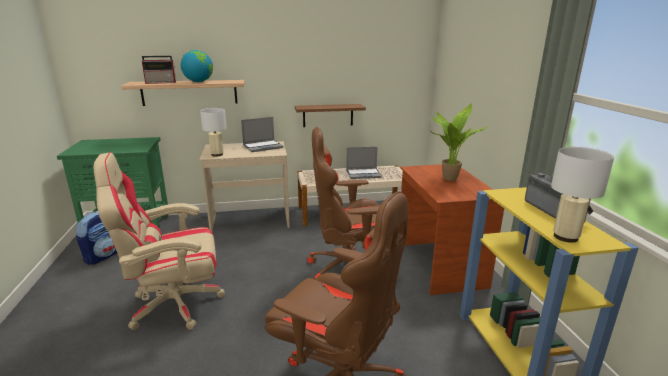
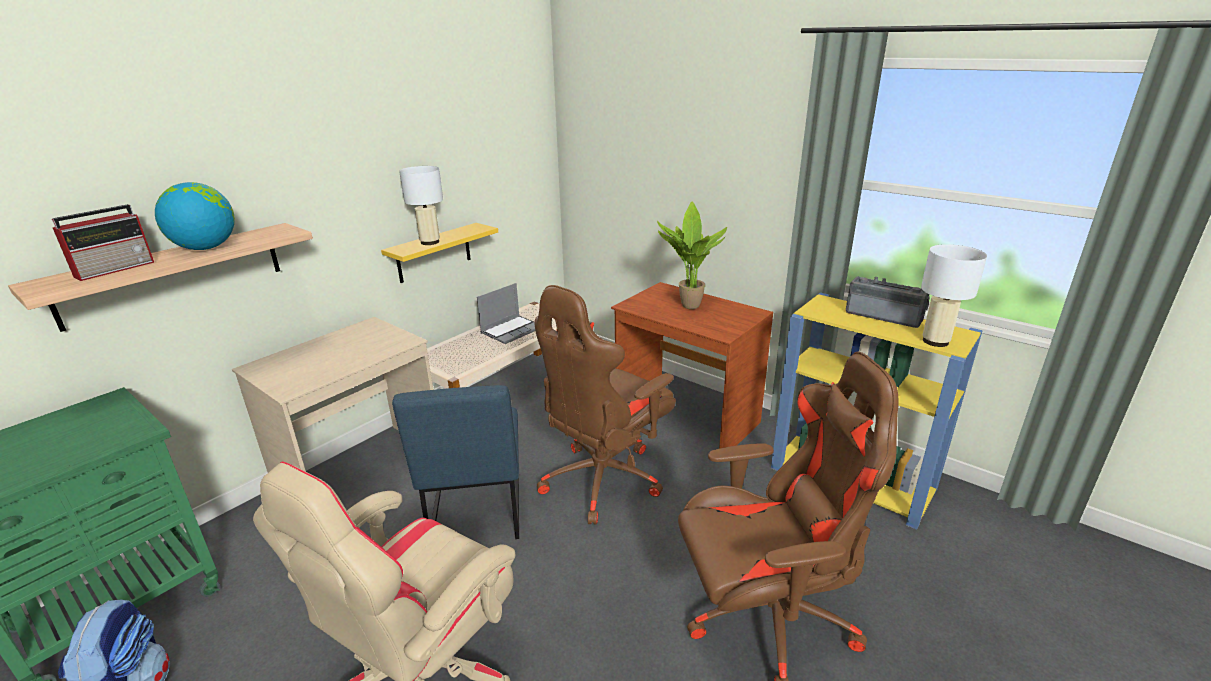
camera: 40 degrees left, 5 degrees up
(217, 154) = (300, 381): white table lamp -> white table lamp (429, 242)
(263, 147) = (359, 338): laptop -> none
(272, 255) = (475, 510): none -> blue chair
(328, 115) = (434, 253): brown shelf -> yellow shelf

